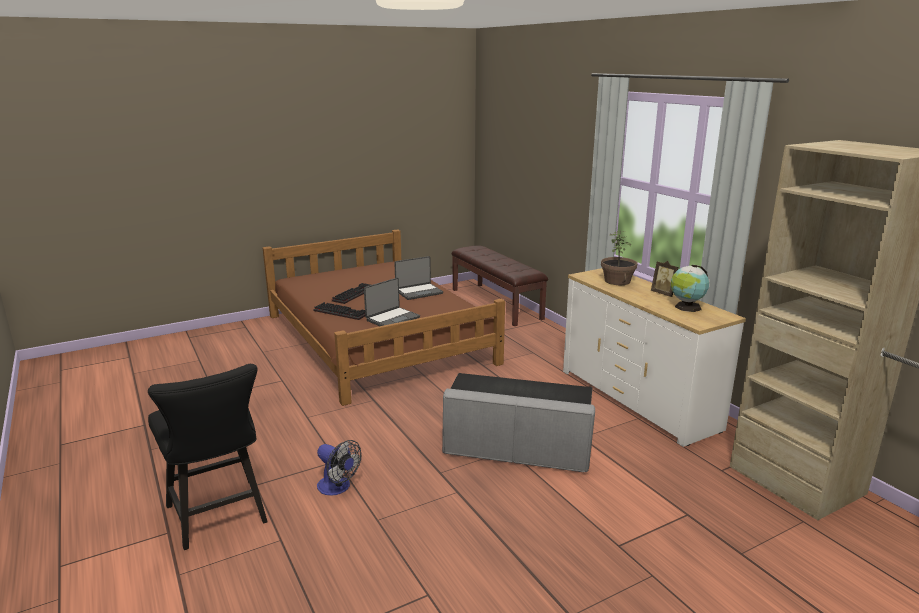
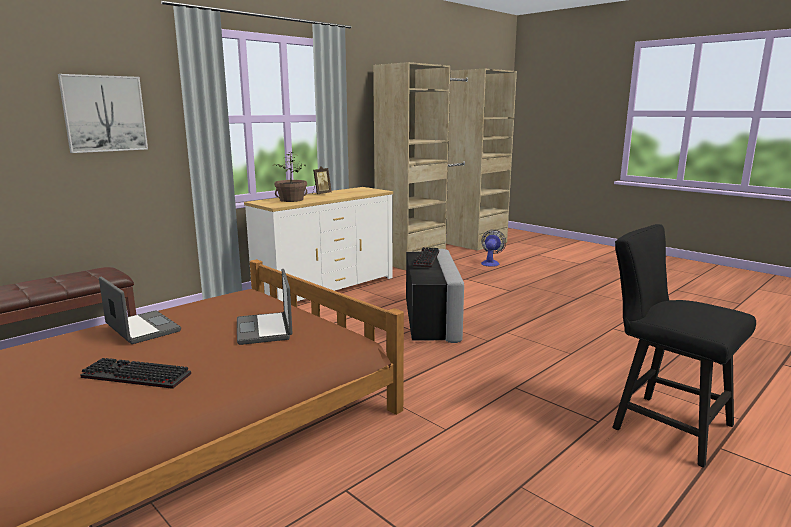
camera: 105 degrees left, 5 degrees down
(220, 518) = (662, 424): black chair -> black chair turned 90 degrees counterclockwise
(338, 488) = (553, 377): fan -> fan (491, 263)
(342, 312) = (237, 367): keyboard -> keyboard (425, 258)
(392, 318) = (265, 329): laptop -> laptop turned 135 degrees counterclockwise
(563, 162) = (104, 113): none -> picture
(686, 307) = (350, 191): globe -> none

